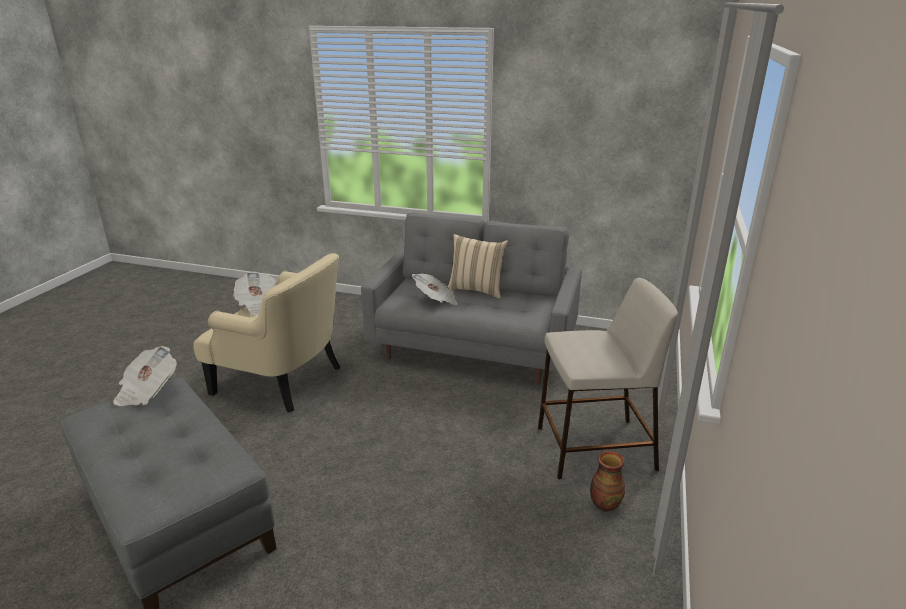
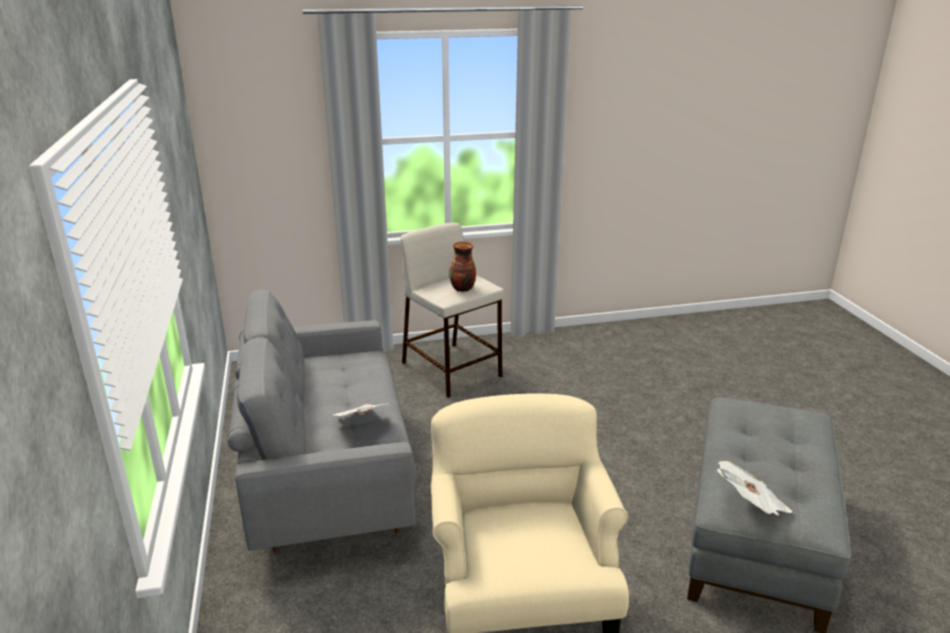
camera: 120 degrees left, 0 degrees up
(258, 305) = (500, 566): newspaper -> none
(476, 290) = (310, 406): beige pillow -> none
(604, 504) = (508, 356): vase -> vase (462, 288)

